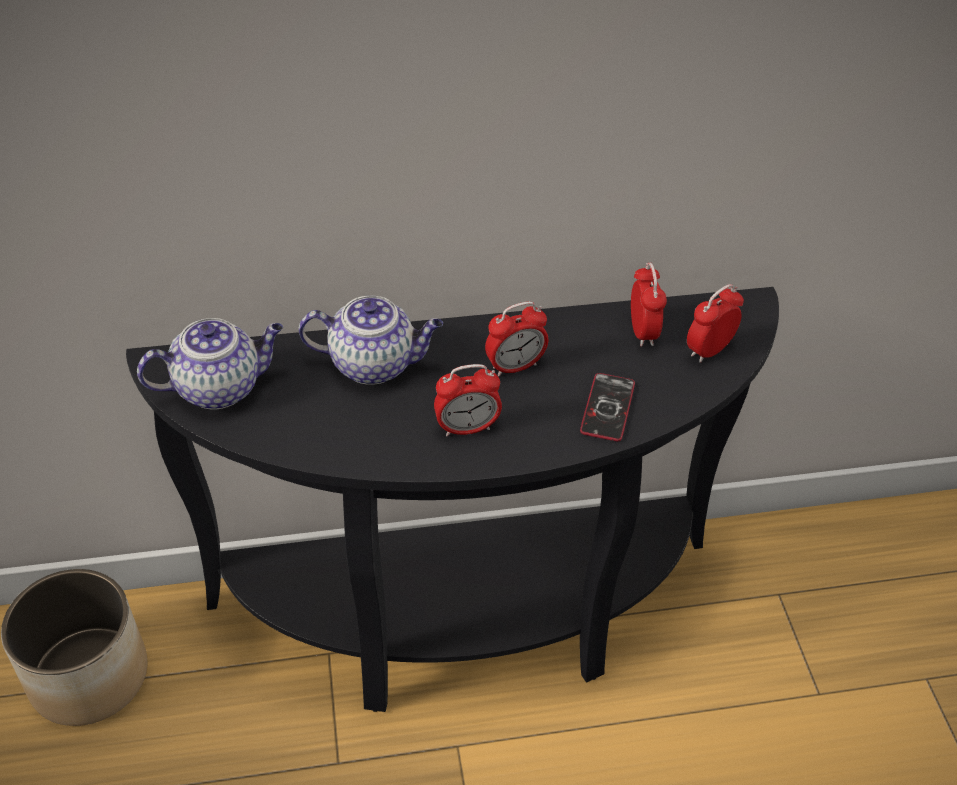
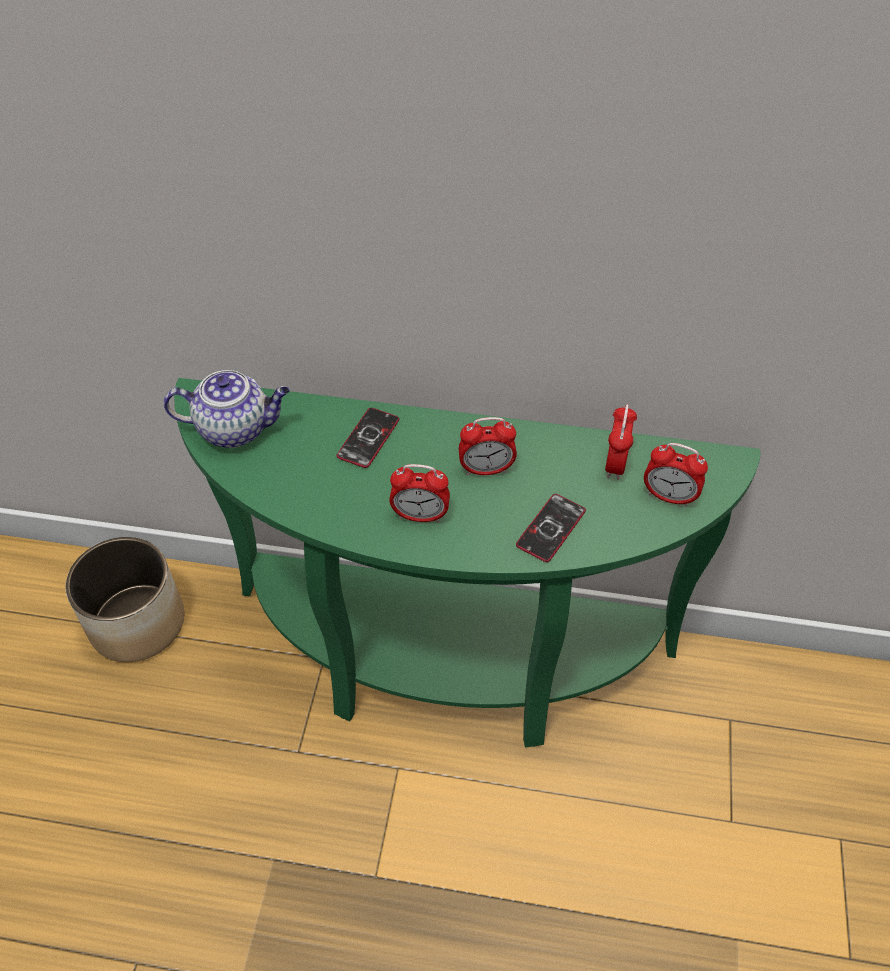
camera: 20 degrees right, 5 degrees up
(375, 364) = (368, 438): teapot -> phone
(469, 622) = (446, 665): black console table -> green console table
(709, 350) = (669, 496): alarm clock -> alarm clock turned 135 degrees counterclockwise

